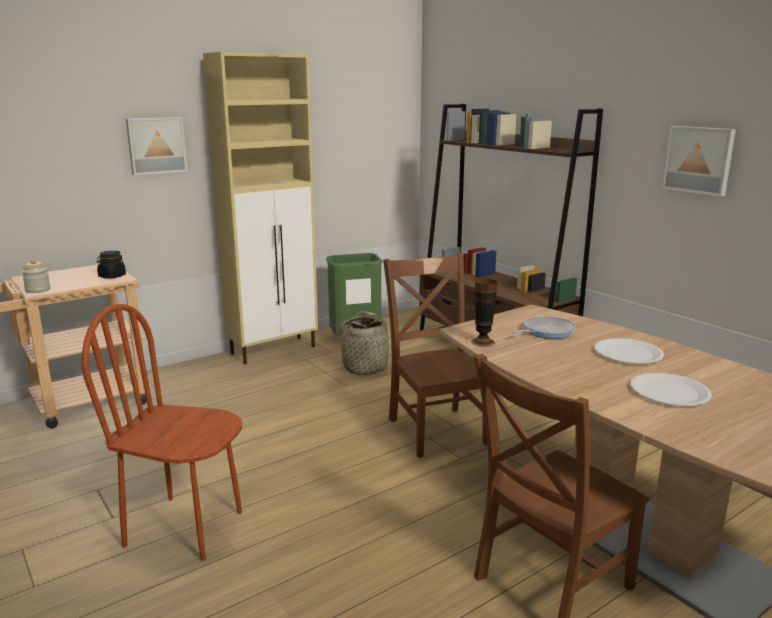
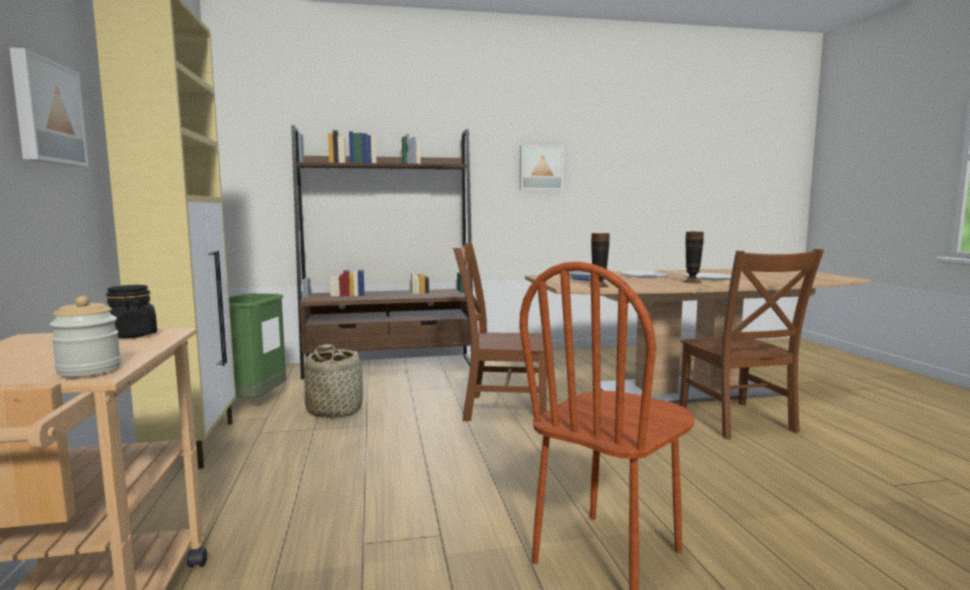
camera: 65 degrees left, 10 degrees down
(598, 383) = (692, 282): none -> vase

